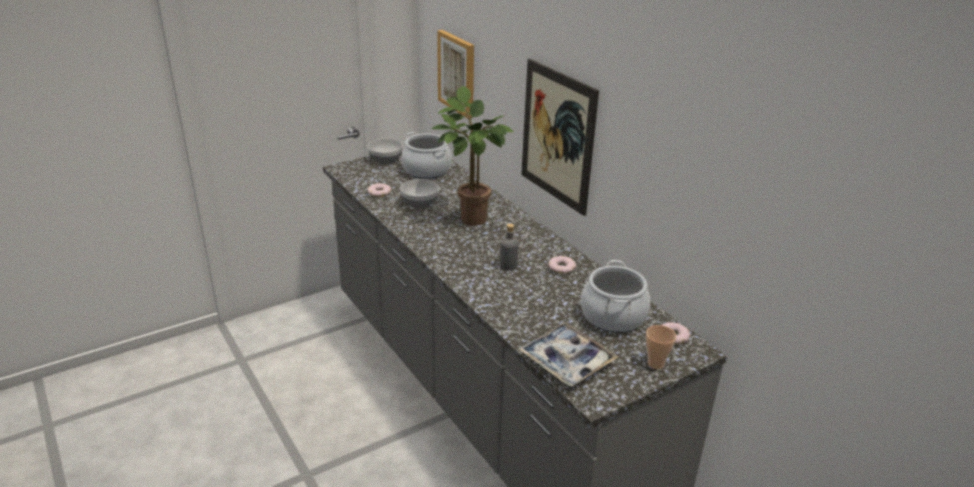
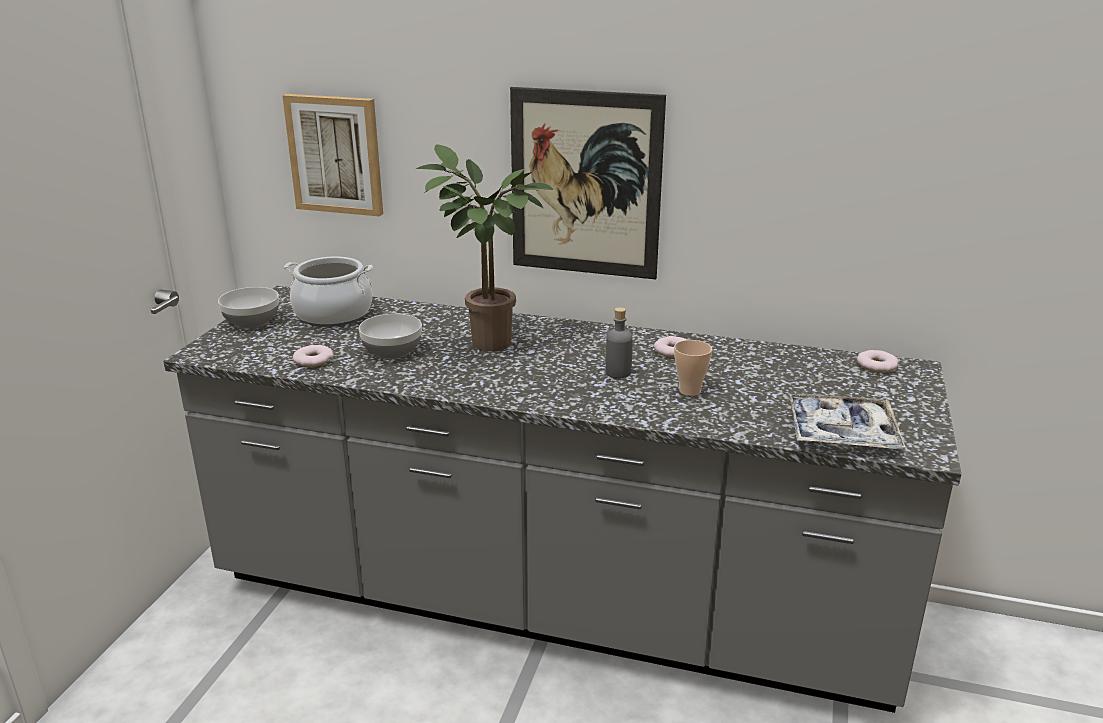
camera: 40 degrees left, 5 degrees down
(612, 316) = (800, 373): cooking pot -> none
(655, 364) = (909, 395): cup -> cup (689, 391)

